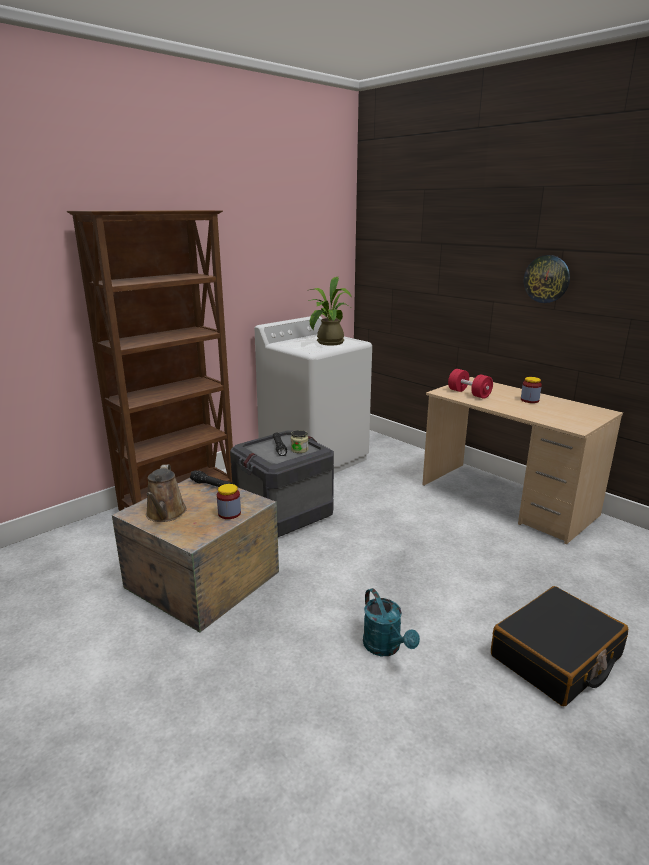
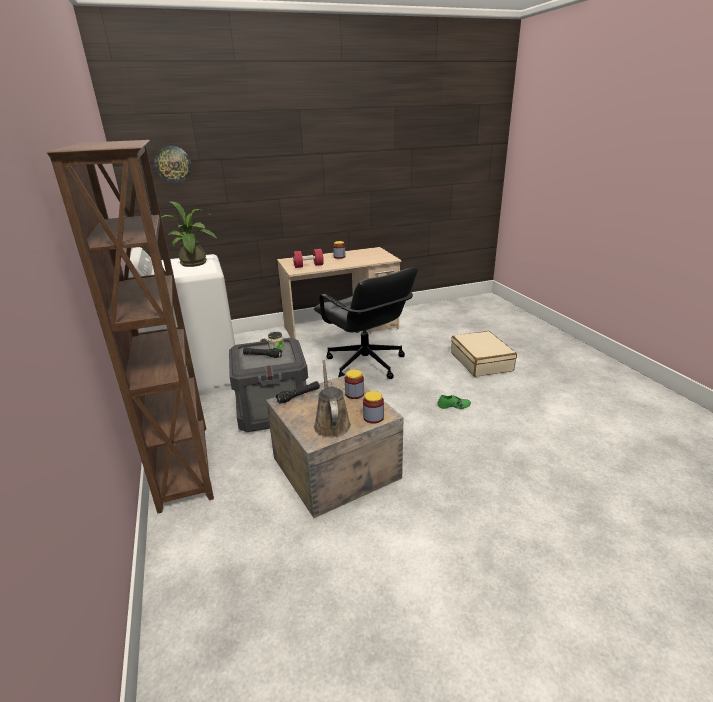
camera: 65 degrees left, 5 degrees up
(165, 514) = (331, 423): brown watering can -> brown watering can turned 120 degrees counterclockwise
(183, 535) = (373, 417): none -> jar
(386, 647) = (453, 405): turquoise watering can -> green shoe
(430, 543) = (365, 364): none -> black office chair
(547, 279) = (316, 175): wall clock -> wall clock (173, 164)
(556, 657) = (481, 361): black suitcase -> beige suitcase

